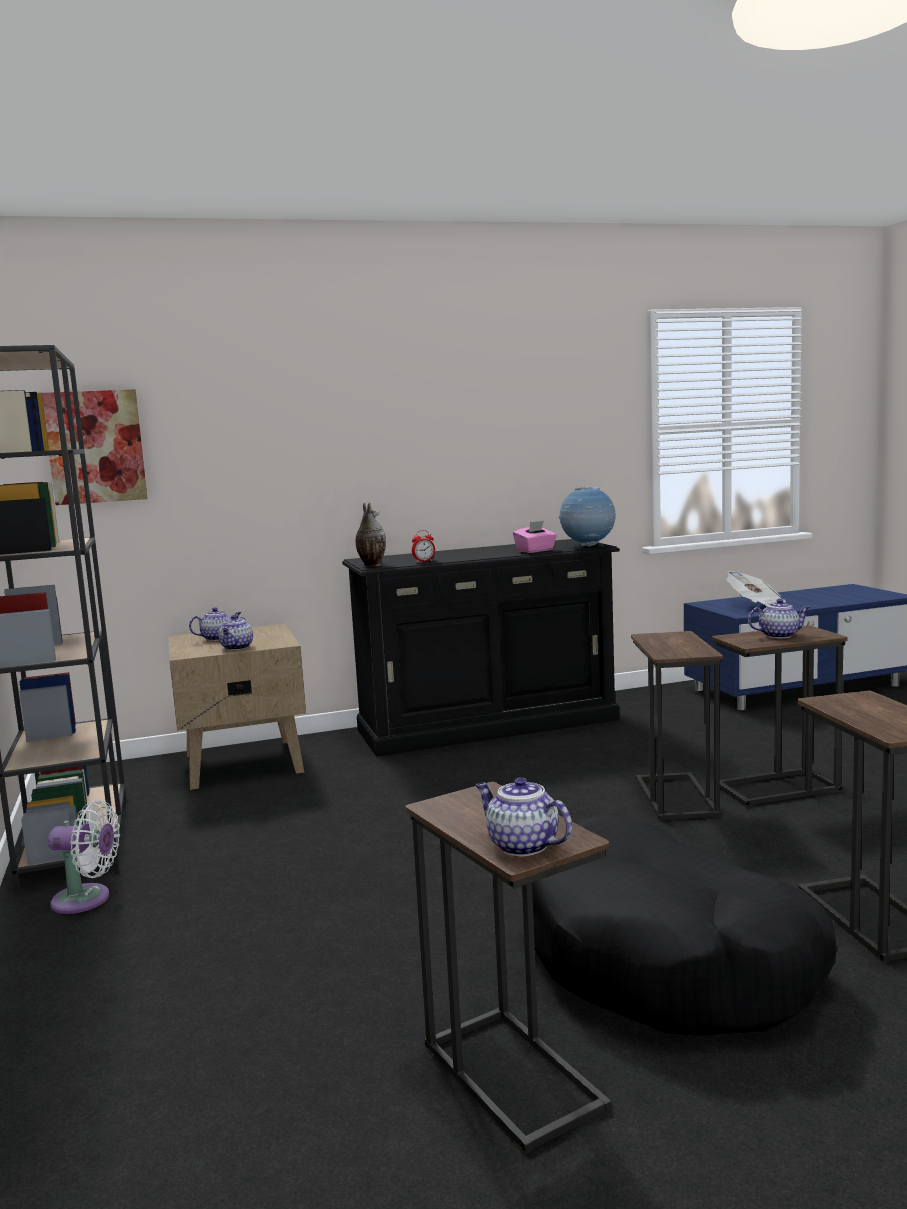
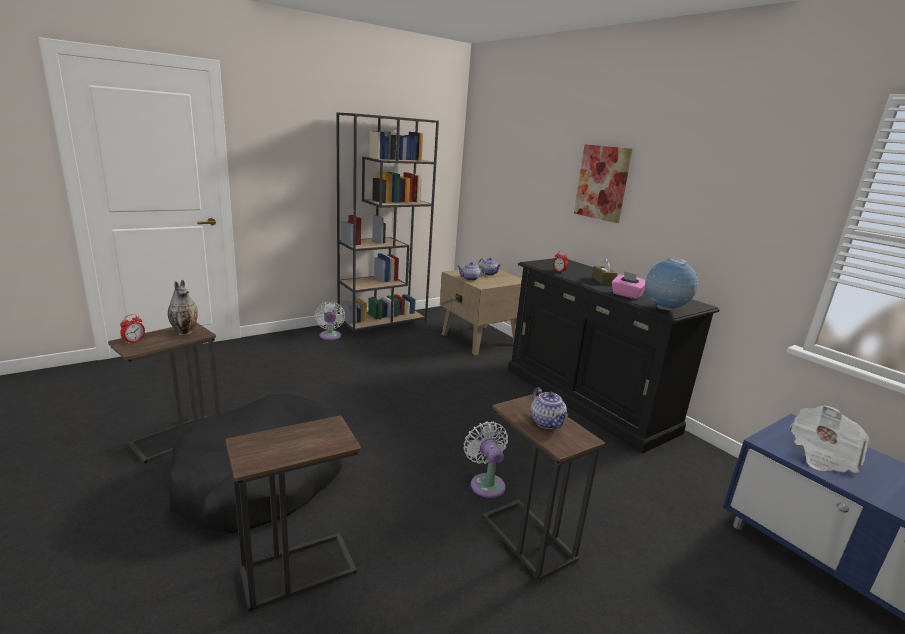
camera: 70 degrees right, 10 degrees up
(96, 447) = (488, 163): picture -> picture (602, 183)
(371, 565) = (537, 262): vase -> vase (185, 332)
(472, 553) = (603, 280): none -> brown tissue box
(521, 845) = (134, 341): teapot -> alarm clock
(676, 798) = (486, 483): brown side table -> white fan

